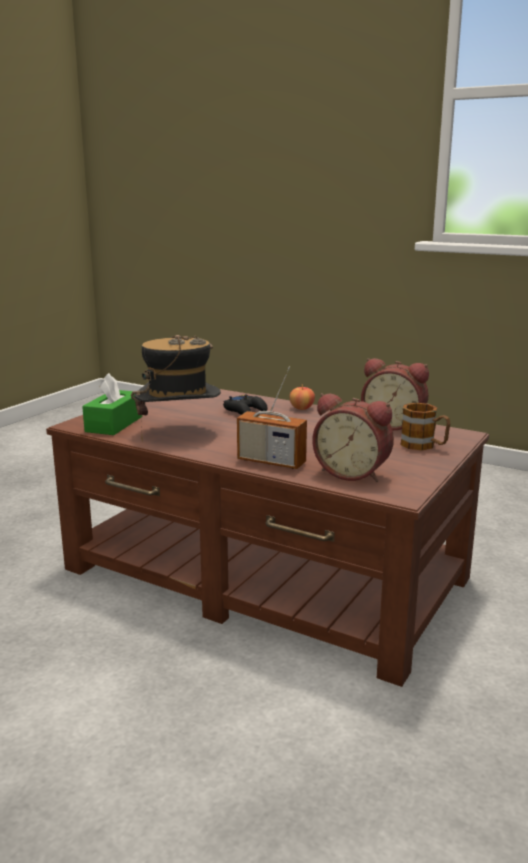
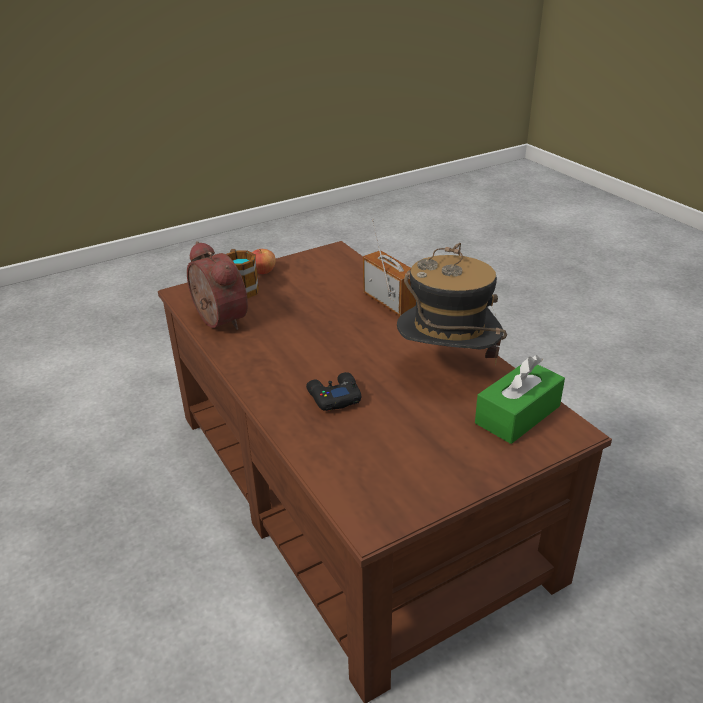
camera: 150 degrees left, 15 degrees up
(302, 408) = (262, 381): apple -> apple (263, 271)
(353, 473) = (340, 275): alarm clock -> none

